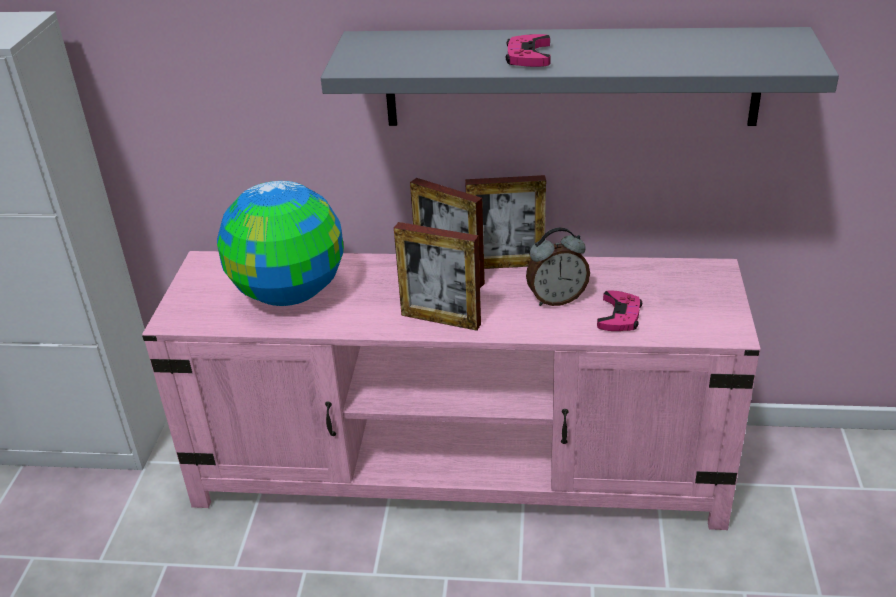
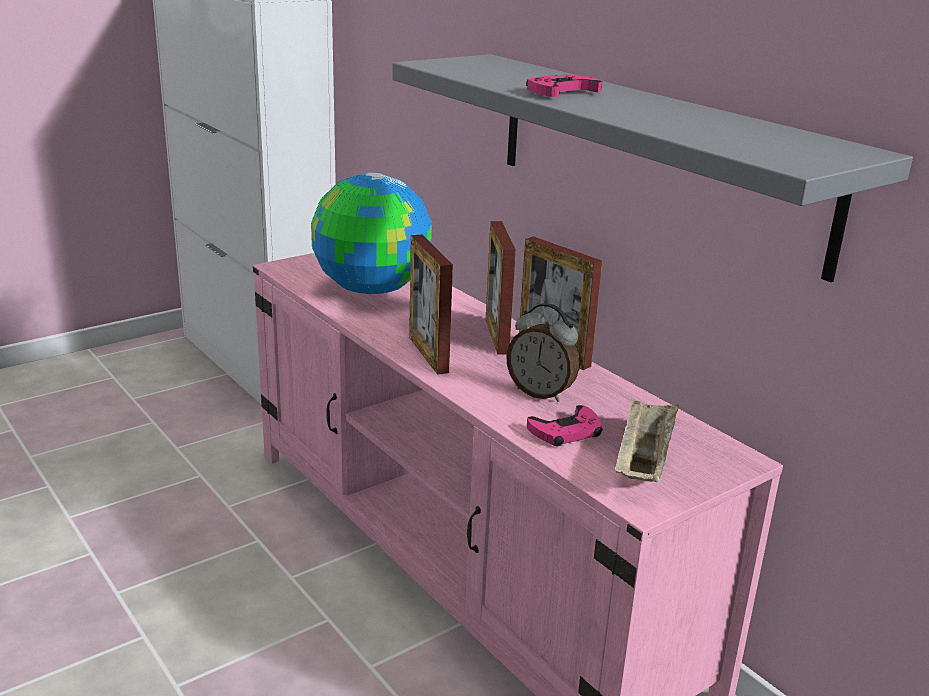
camera: 45 degrees right, 10 degrees down
(684, 305) = (643, 460): none -> beige tray

